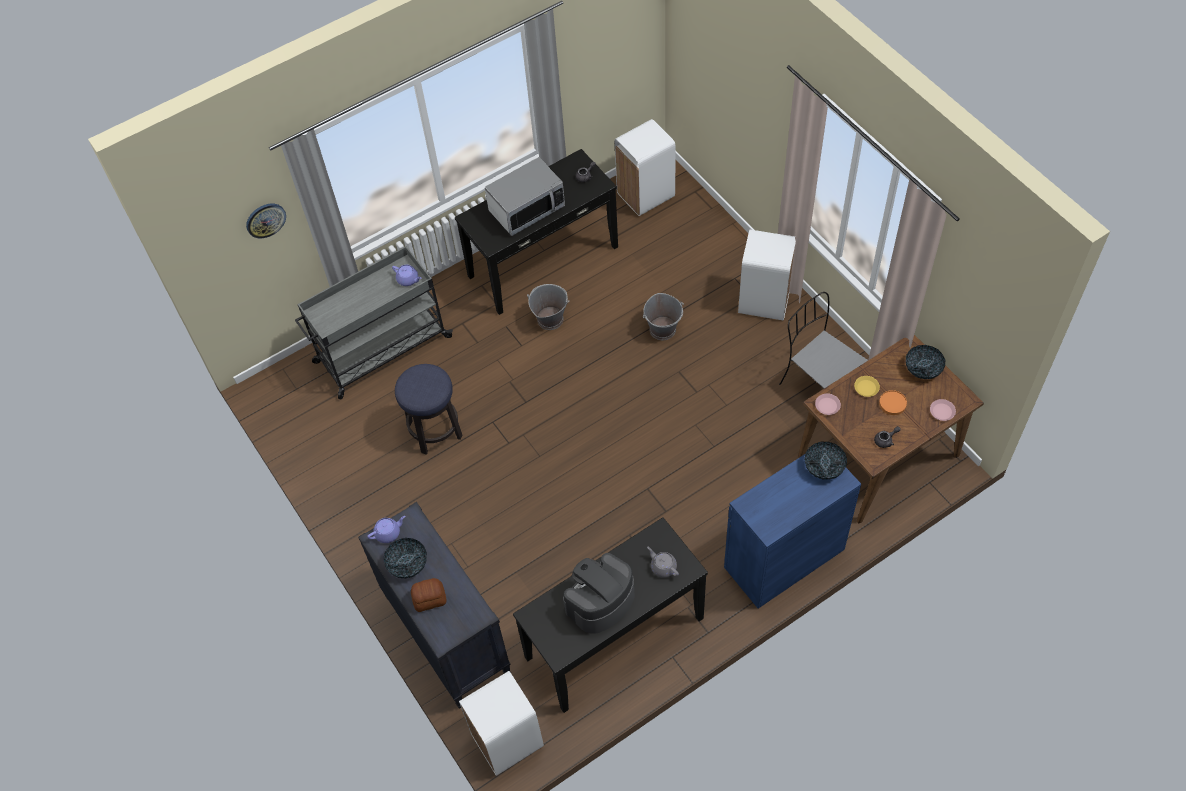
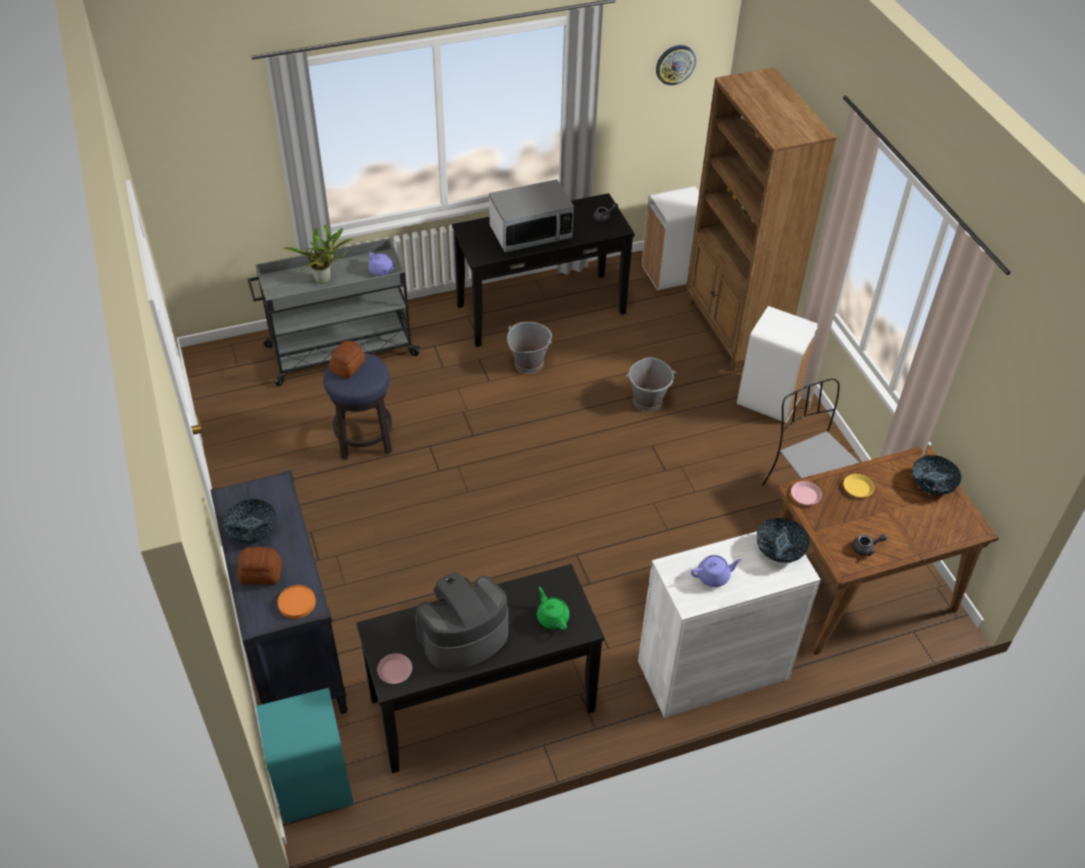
camera: 10 degrees right, 10 degrees down
(265, 220) = (238, 153): wall clock -> wall clock (675, 64)
(362, 301) = (325, 279): none -> potted plant
(388, 533) = (245, 494): purple teapot -> purple teapot (714, 576)
(414, 382) = (348, 366): none -> bread
(508, 741) = (315, 787): white trash can -> turquoise trash can
(663, 567) = (552, 617): grey teapot -> green teapot
(715, 240) = (733, 330): none -> brown bookcase
(784, 558) = (713, 670): blue cabinet -> white cabinet
(892, 403) = (885, 511): orange plate -> orange plate (297, 603)
(942, 411) = (944, 534): pink plate -> pink plate (395, 670)

